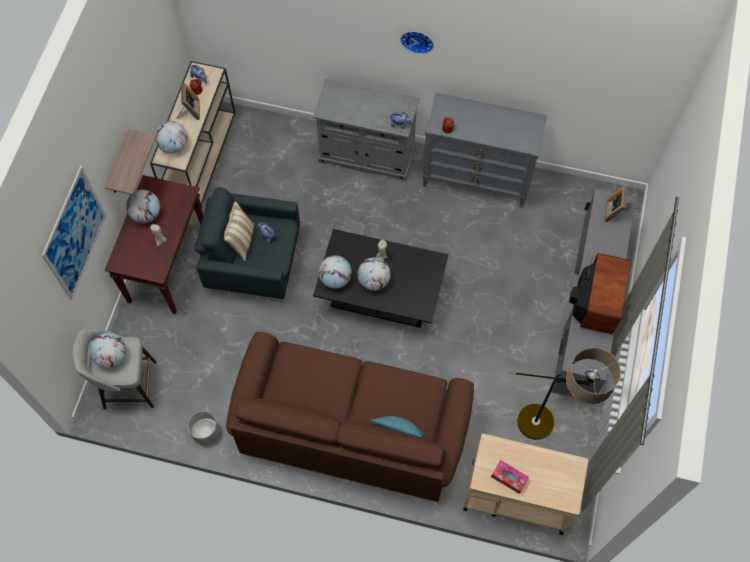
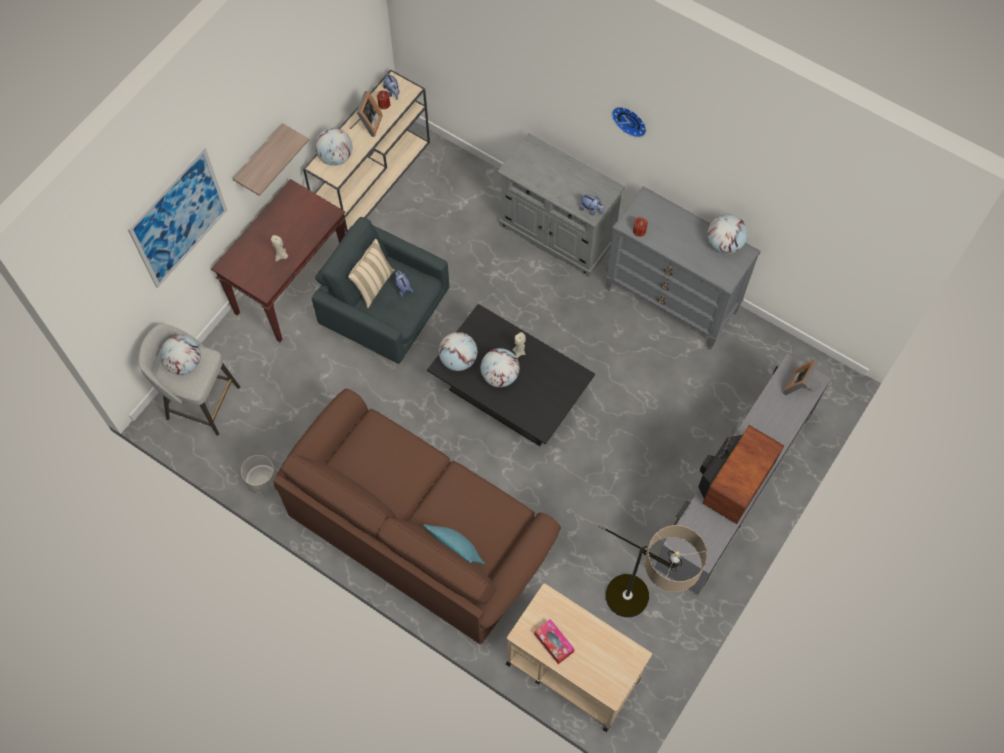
camera: 20 degrees right, 0 degrees up
(146, 214) = (277, 222): globe -> globe (724, 244)

